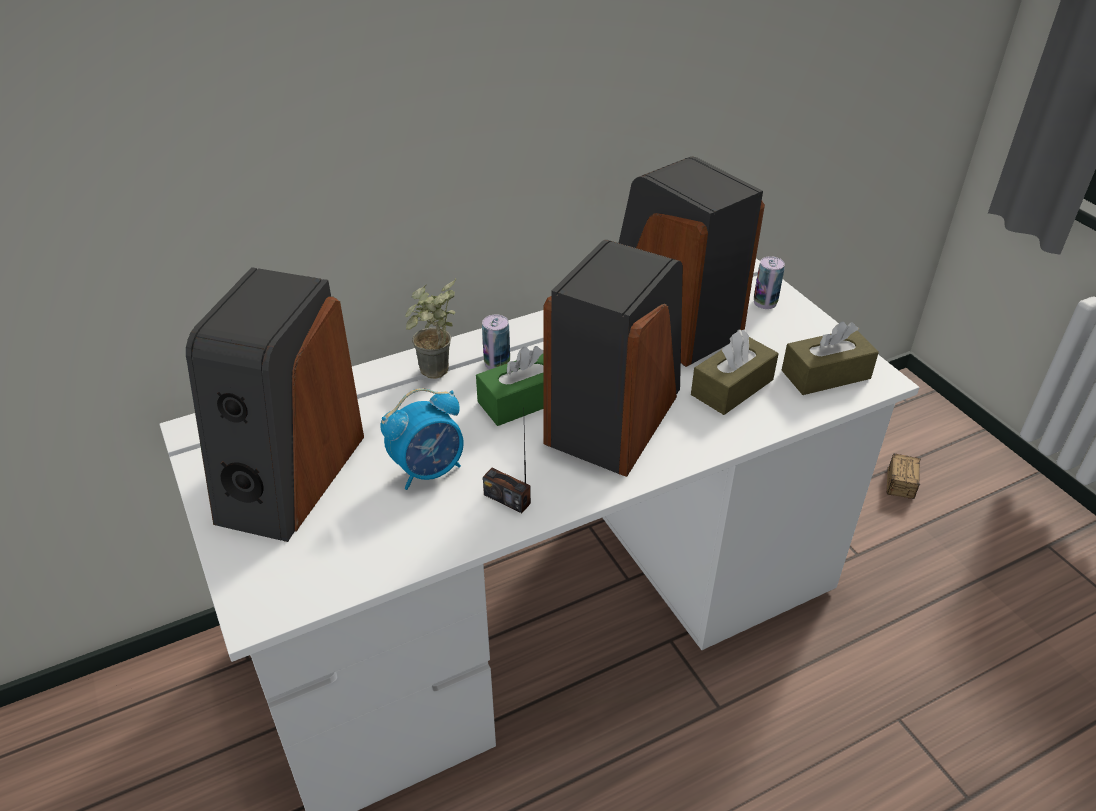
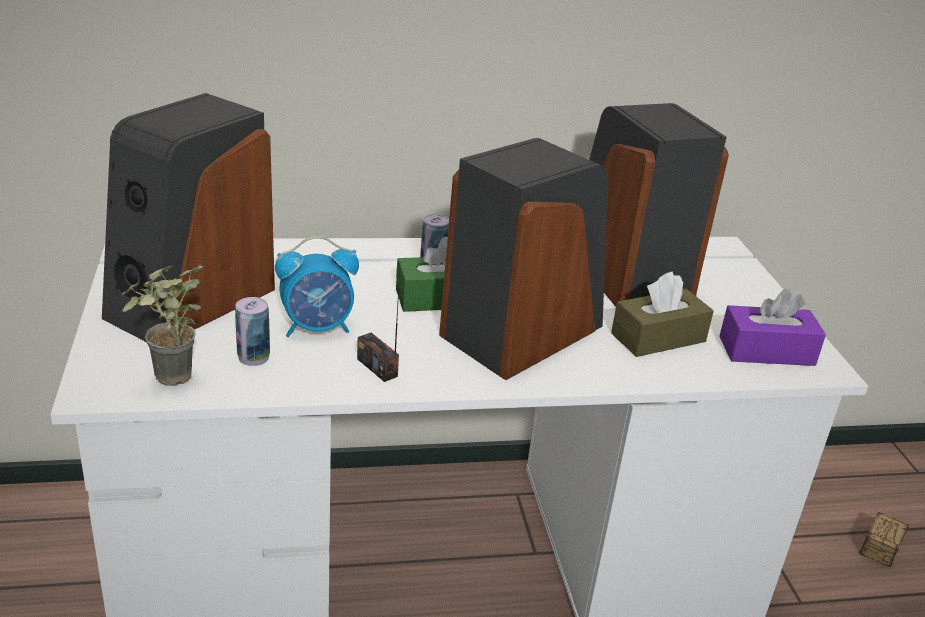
camera: 15 degrees right, 10 degrees down
(434, 376) = (368, 262): potted plant -> potted plant (168, 383)
(765, 302) = (733, 280): can -> can (253, 357)
(825, 374) = (766, 351): brown tissue box -> purple tissue box

